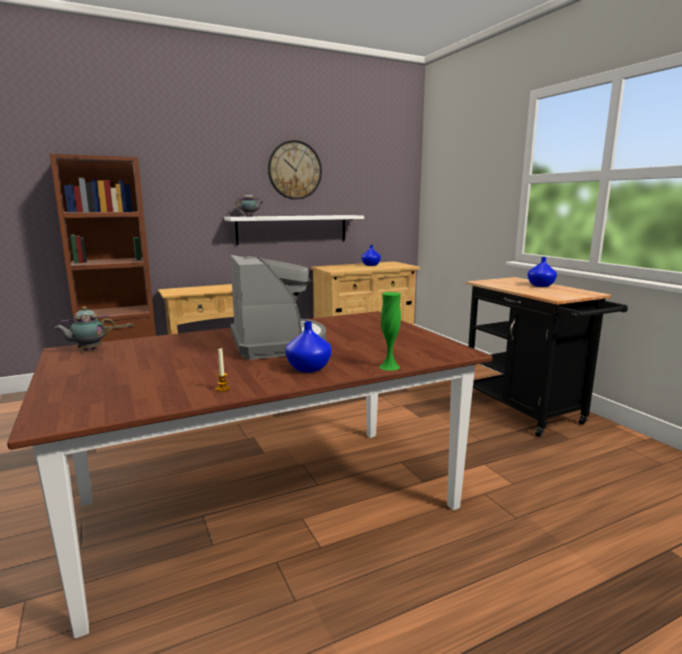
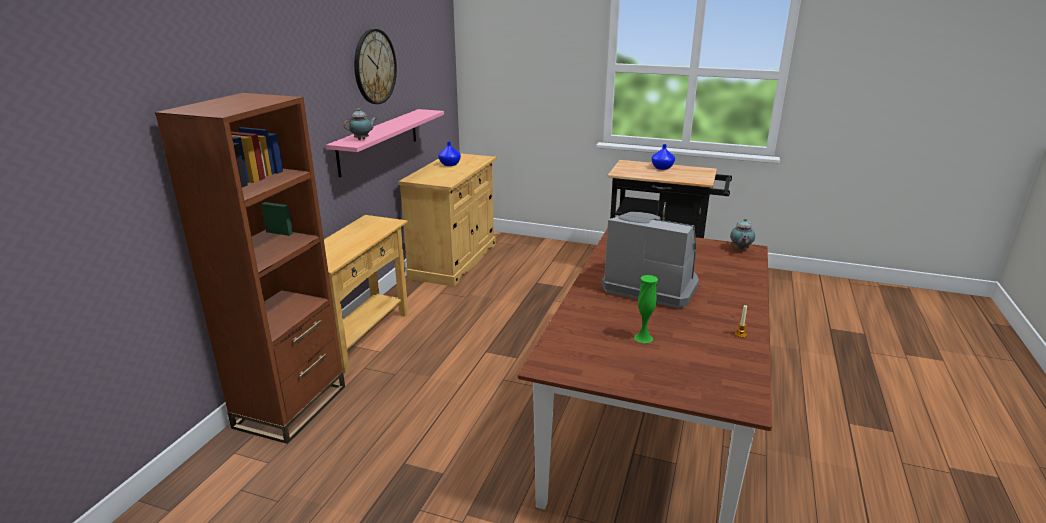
camera: 45 degrees left, 10 degrees up
(88, 350) = (561, 356): teapot -> teapot (740, 249)
(292, 229) = (379, 141): white shelf -> pink shelf
(309, 368) = (728, 297): blue vase -> none
(389, 367) = (755, 276): green vase -> green vase (643, 338)

